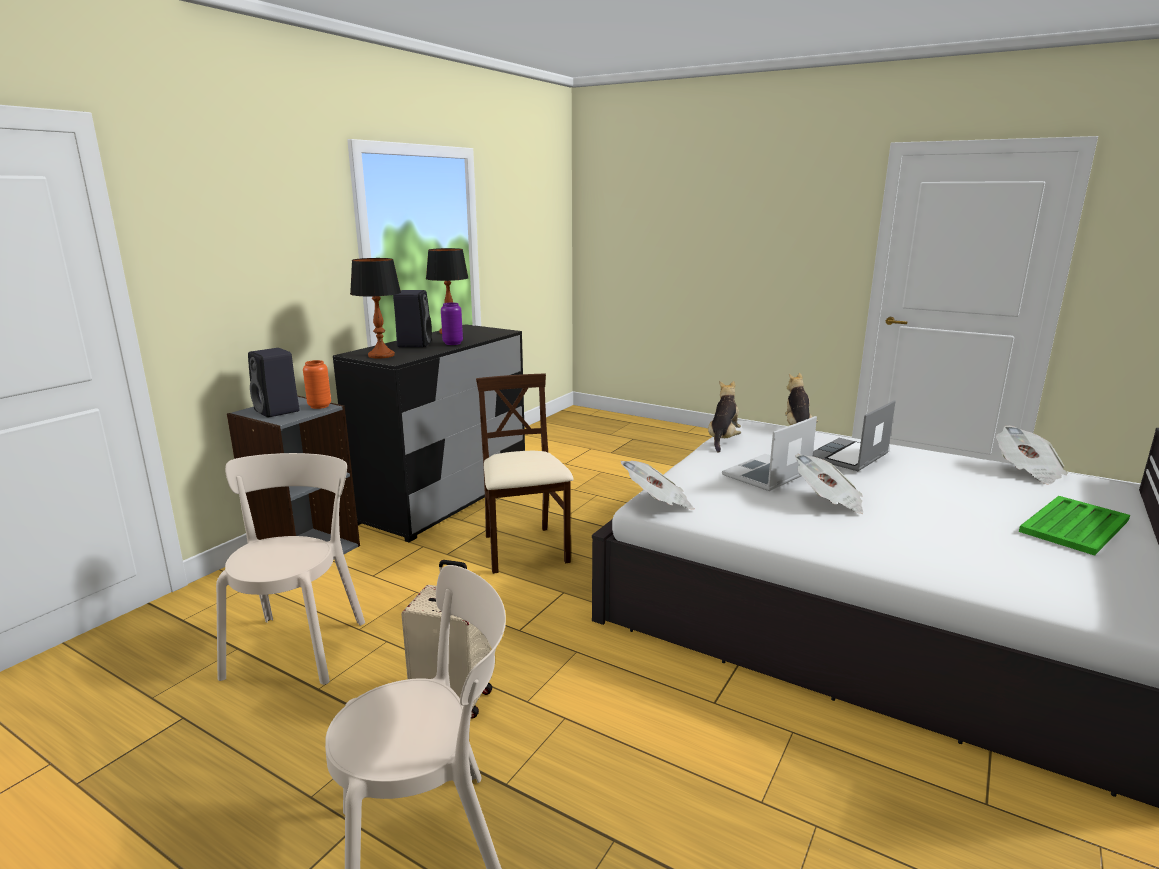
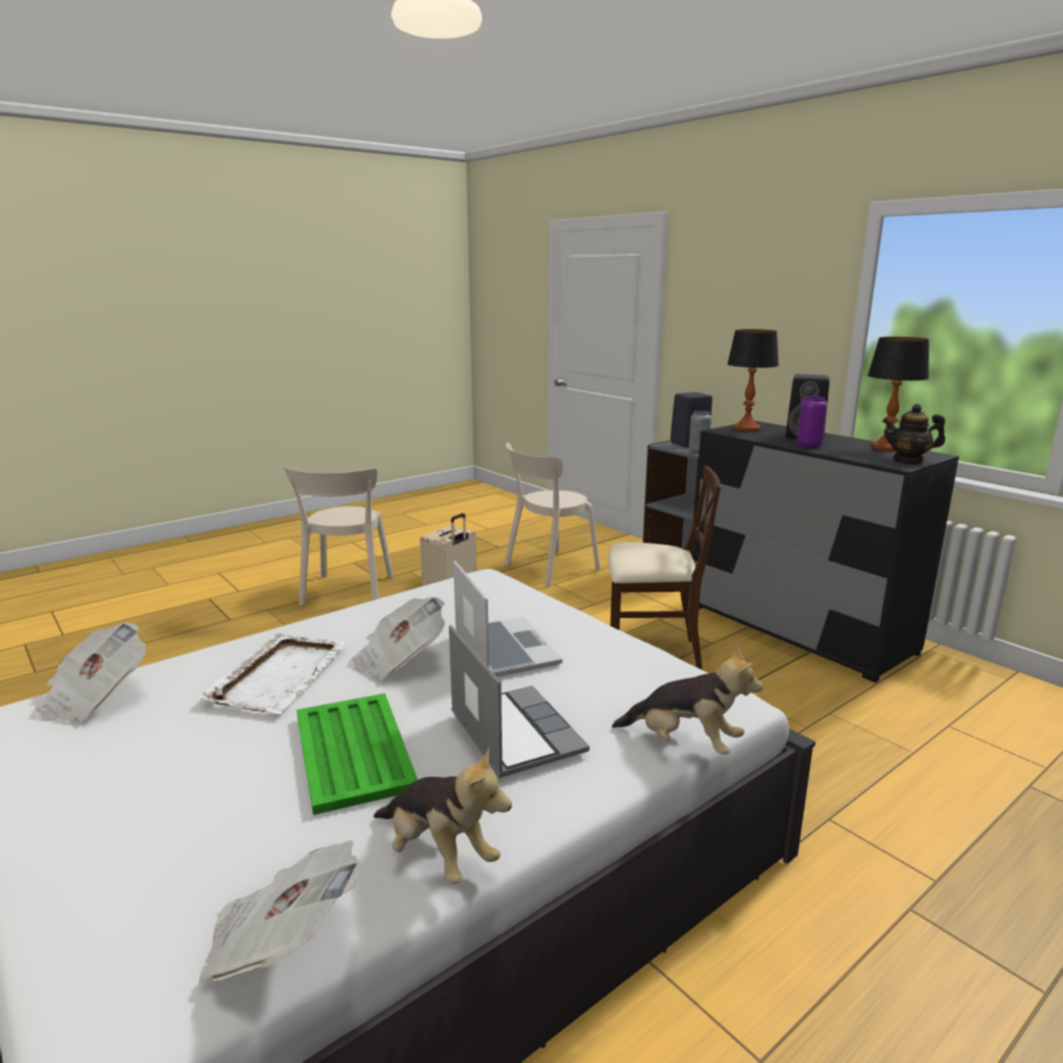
camera: 110 degrees right, 0 degrees up
(298, 645) = (548, 568): beige chair -> beige chair turned 120 degrees clockwise
(319, 406) = (698, 451): orange vase -> grey vase
(490, 330) = (908, 460): none -> teapot
(657, 503) = (484, 580): newspaper -> newspaper (94, 698)
(723, 440) = (656, 659): plush toy -> plush toy (438, 855)
(910, 534) = (279, 675): none -> white tray
(1075, 525) = (119, 819): green tray -> green tray (353, 752)

